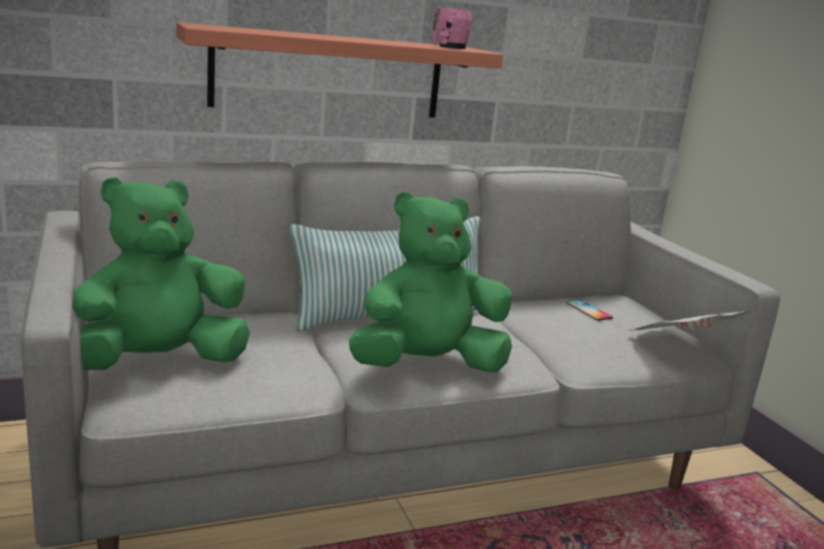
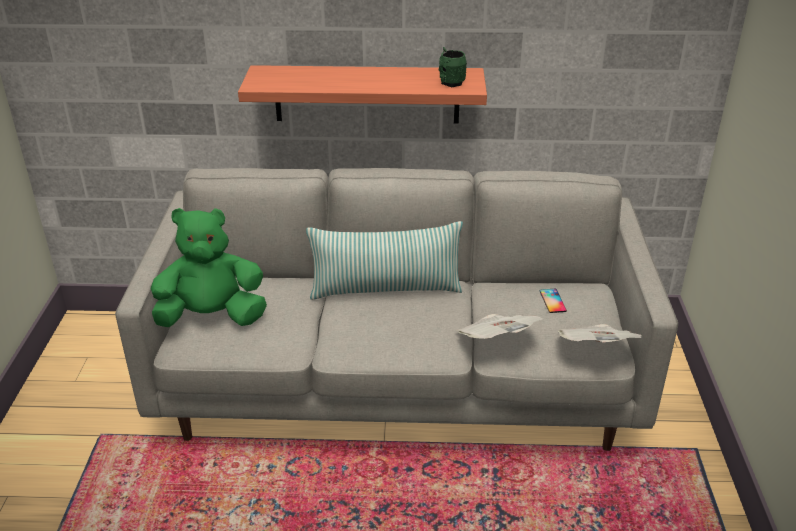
camera: 25 degrees right, 15 degrees up
(427, 366) = (377, 342): green plush toy -> none
(448, 47) = (450, 81): pink mug -> green mug
(570, 351) = (497, 342): none -> newspaper

